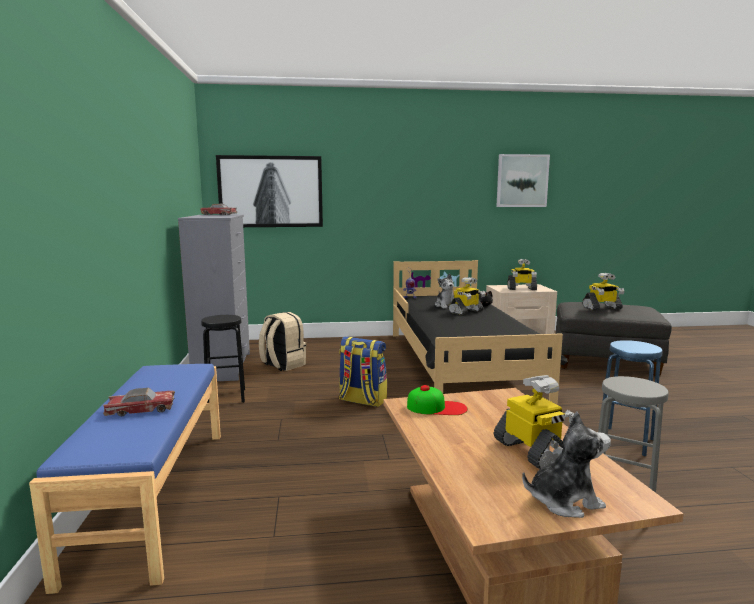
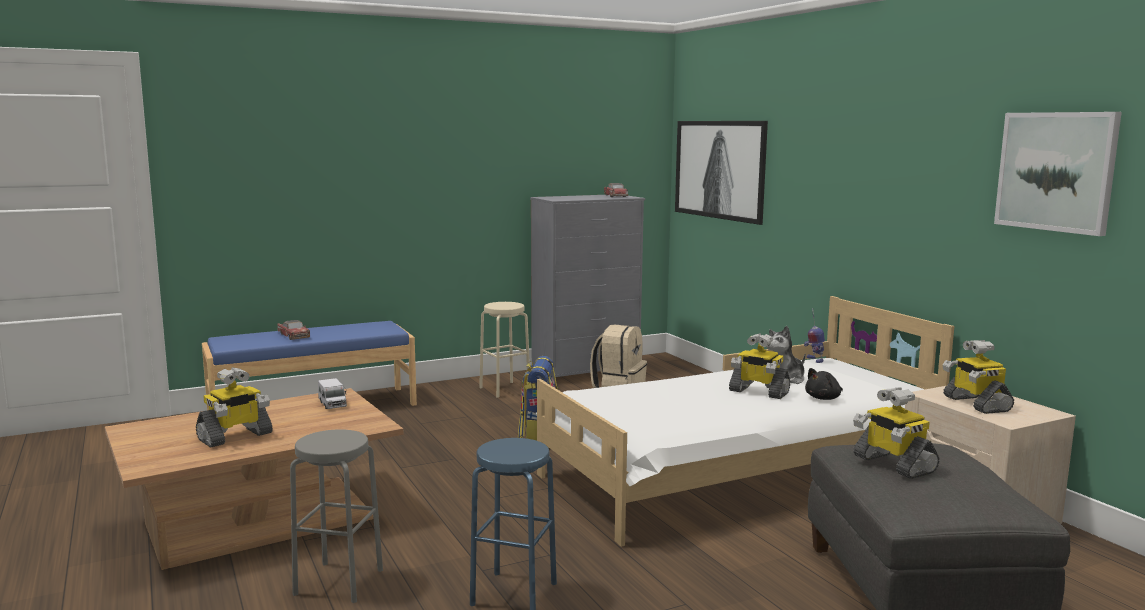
camera: 70 degrees right, 0 degrees up
(226, 397) = (505, 389): black stool -> beige stool
(437, 407) = (332, 404): cap -> toy truck
(460, 364) = (740, 474): black bed -> white bed
(564, 501) = (151, 446): plush toy -> none

